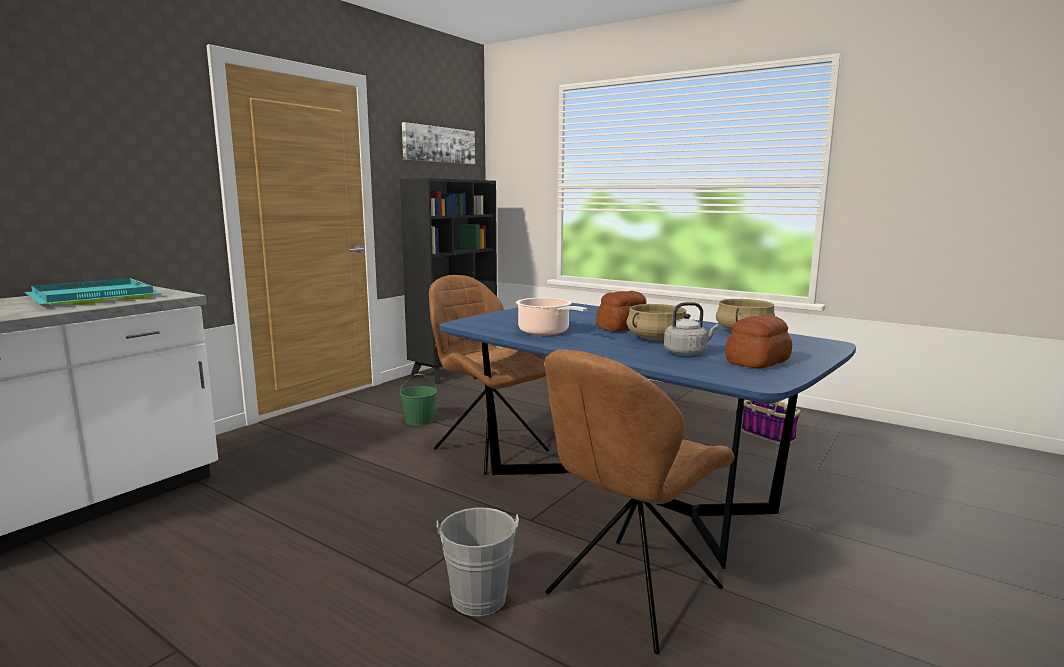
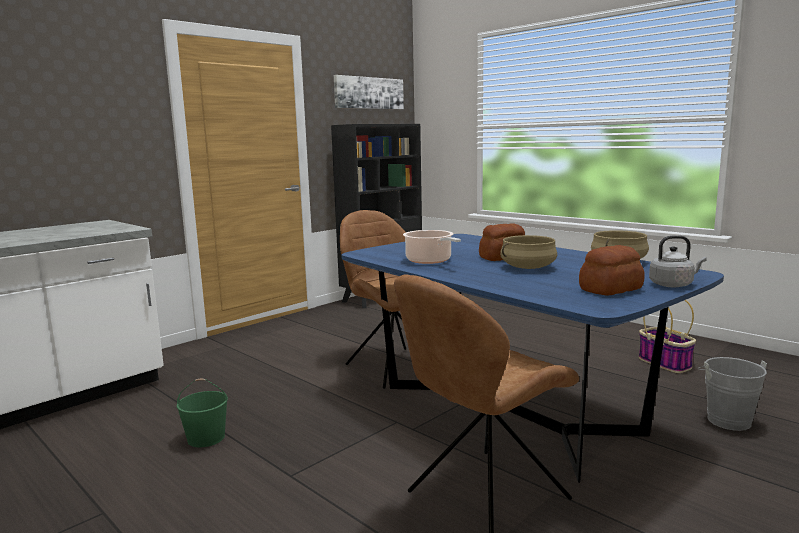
camera: 10 degrees right, 0 degrees up
(91, 297) = (65, 230): turquoise tray -> none
(420, 420) = (340, 339): green bucket -> green bucket (207, 437)
(478, 594) = (349, 488): grey bucket -> grey bucket (726, 419)
(687, 353) = (548, 280): grey kettle -> grey kettle (673, 285)

